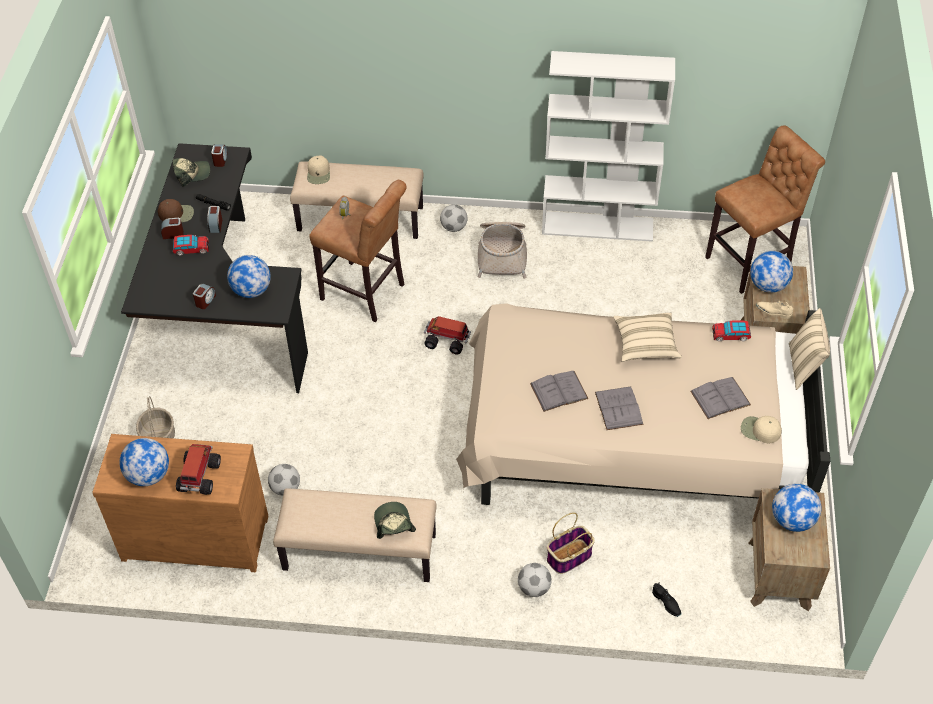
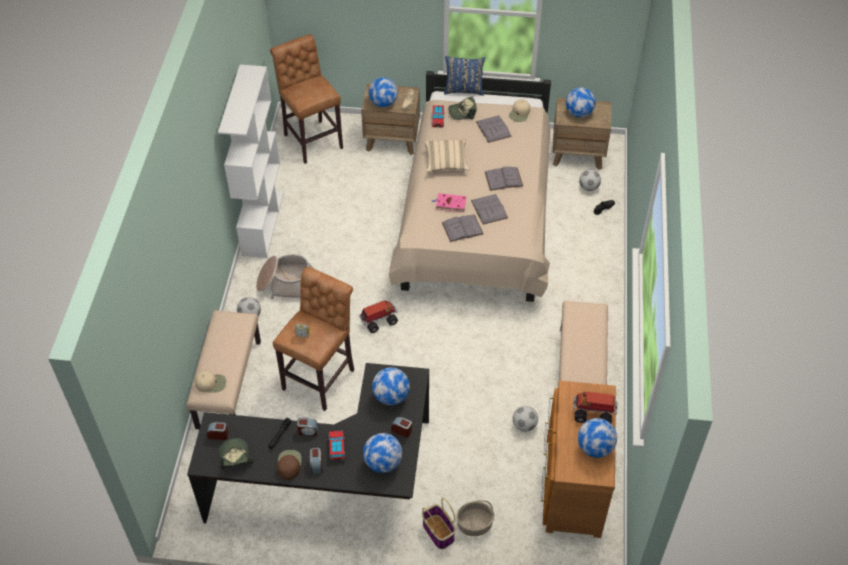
camera: 90 degrees left, 0 degrees up
(166, 286) = (383, 463): none -> globe
(393, 524) = (590, 321): cap -> cap (462, 112)
(447, 341) = (378, 321): toy truck -> toy truck turned 135 degrees counterclockwise
(522, 362) = (462, 228): none -> grey book
(534, 588) = (599, 274): football -> football (588, 187)
(565, 349) = (450, 204): none -> pink book
(569, 557) = (573, 255): basket -> basket (439, 532)
(804, 366) = (464, 89): beige pillow -> blue pillow

